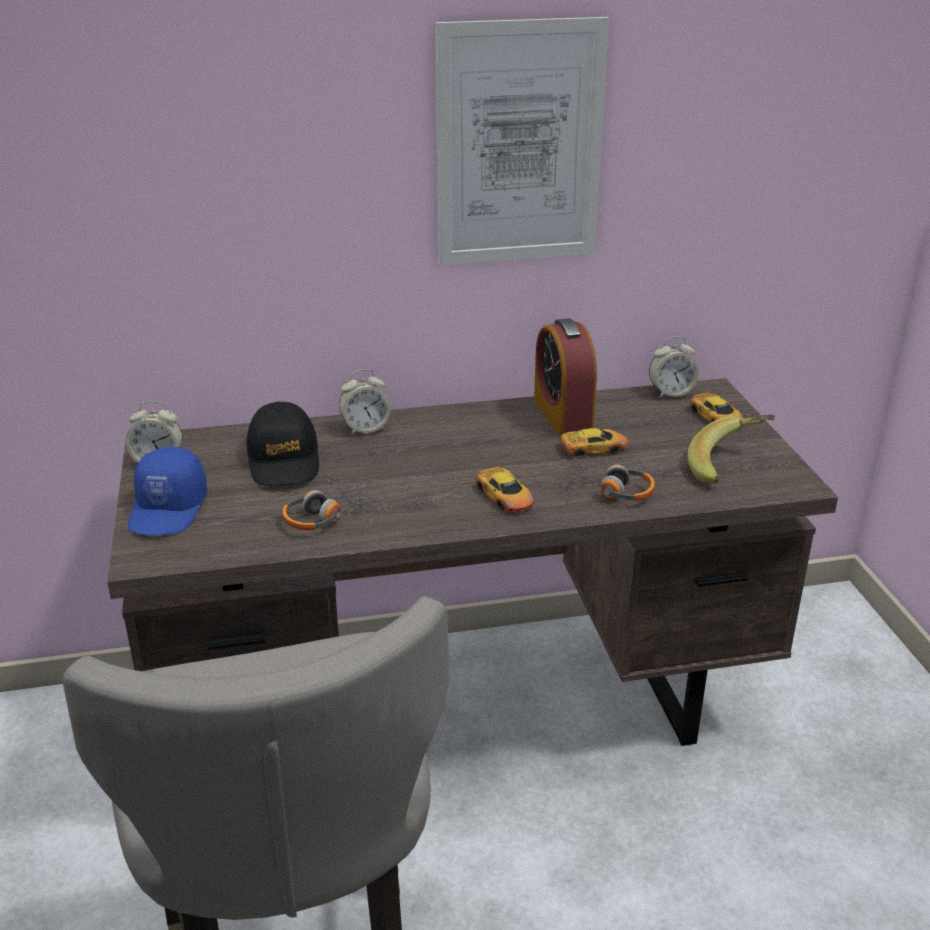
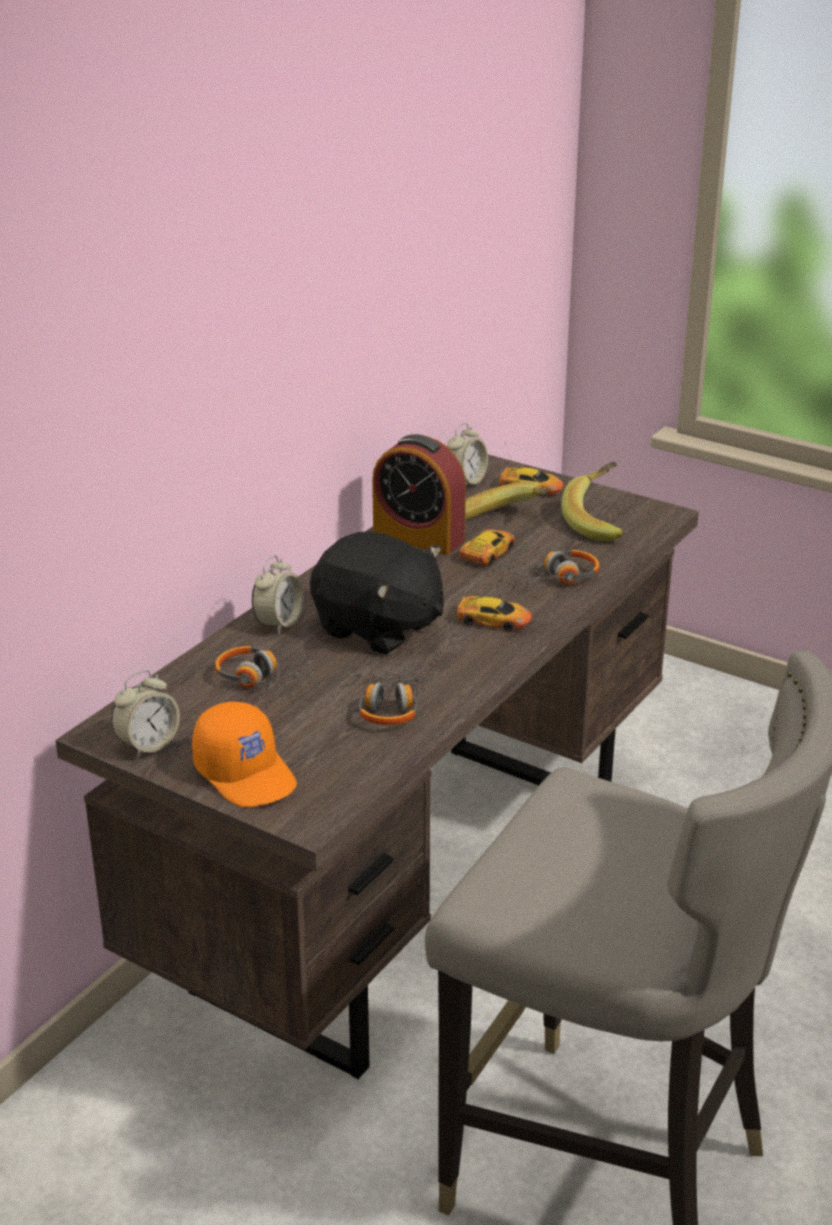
camera: 45 degrees left, 0 degrees up
(169, 510) = (247, 773): blue cap -> orange cap
(284, 460) = (261, 683): black cap -> headphones
(418, 462) = (378, 628): none -> black plush toy
(519, 145) = (334, 271): picture -> none
(645, 433) = (503, 523): none -> banana

